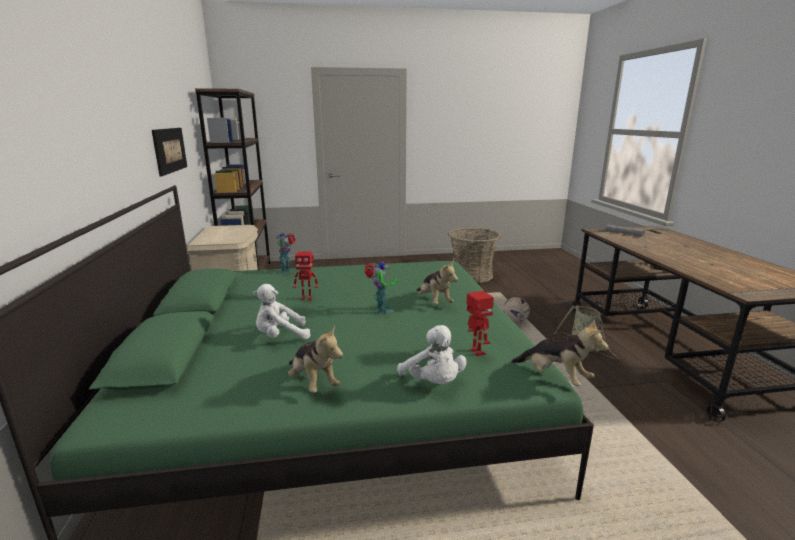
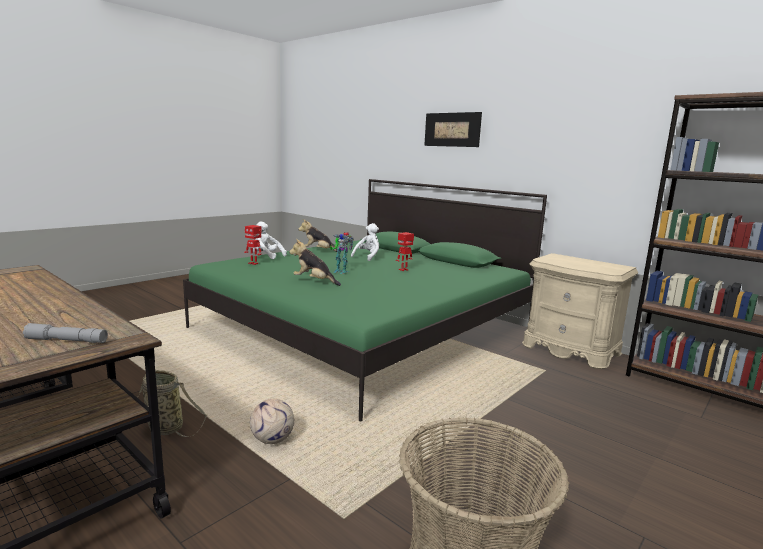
camera: 140 degrees right, 5 degrees down
(170, 150) = (571, 166): picture -> picture (452, 129)
(286, 271) = (473, 280): toy robot -> none
(555, 377) = (205, 264): plush toy -> none

